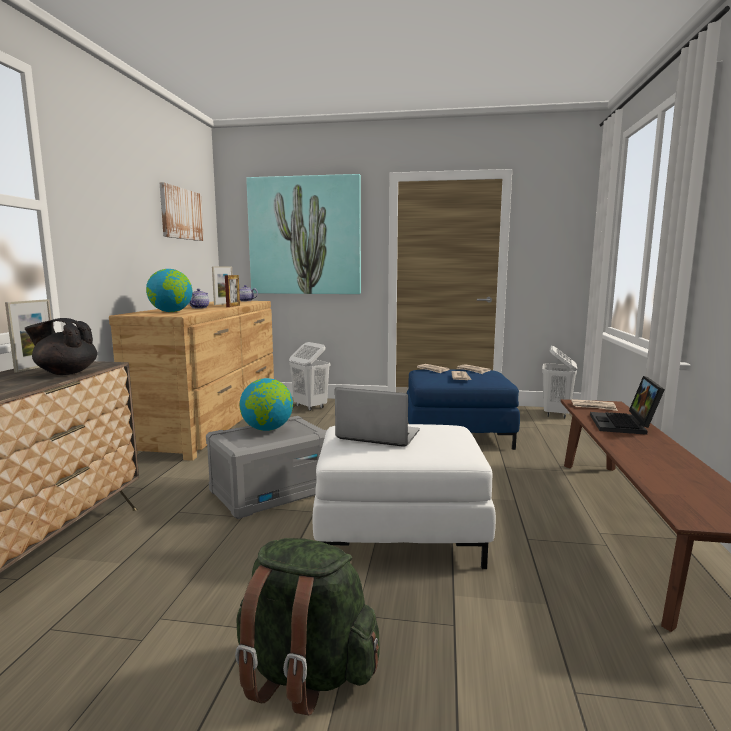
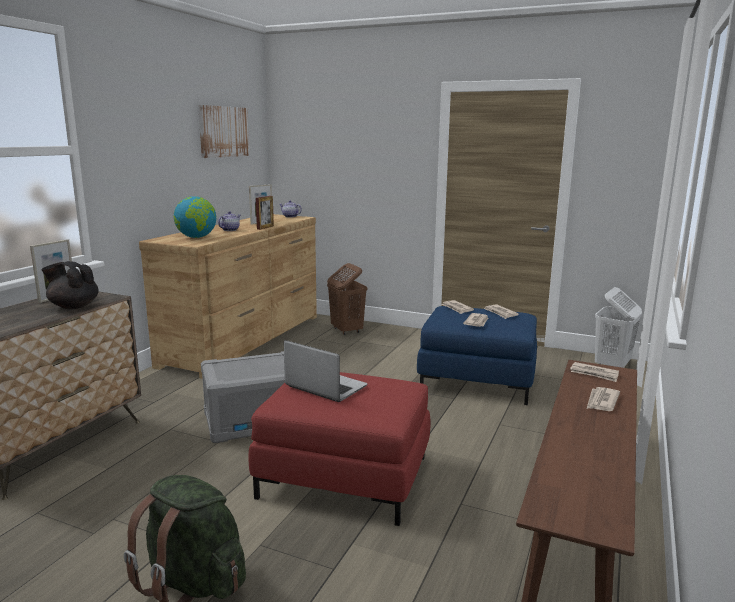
camera: 15 degrees right, 5 degrees up
(267, 429) = (255, 363): globe -> none
(305, 236) = (352, 150): picture -> none
(310, 407) = (346, 331): white laundry basket -> brown laundry basket
(398, 531) = (344, 477): white ottoman -> red ottoman
(624, 425) = (601, 401): laptop -> newspaper

